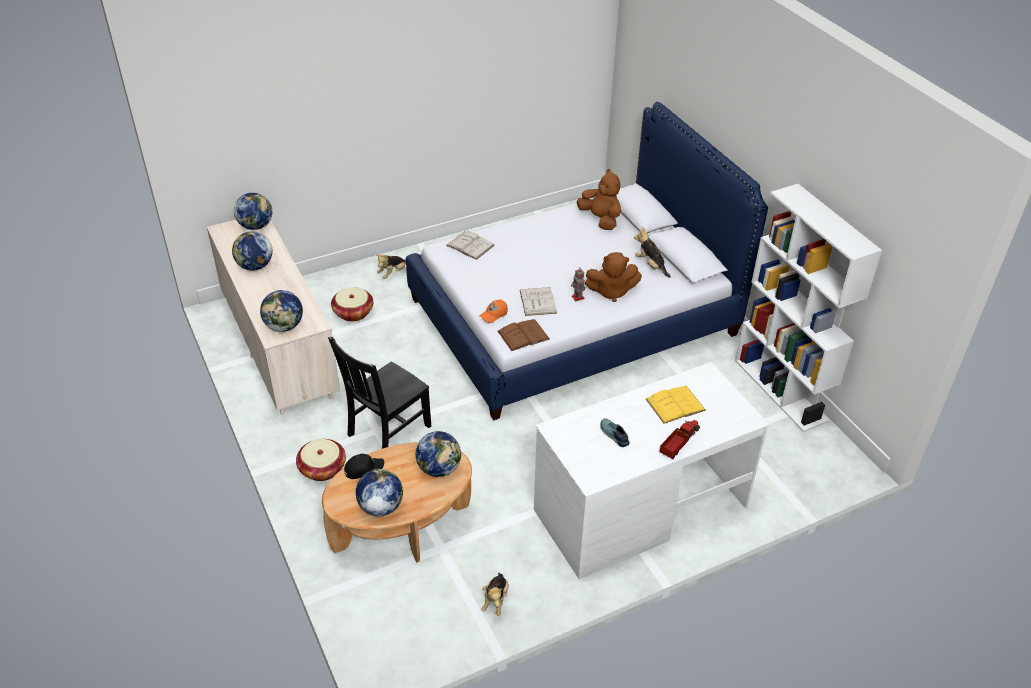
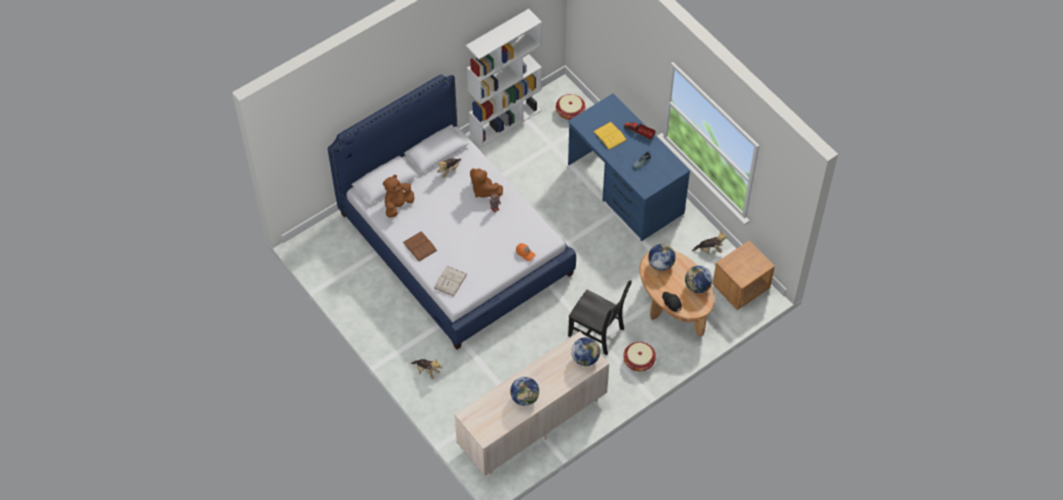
camera: 100 degrees left, 15 degrees up
(256, 226) = (475, 414): globe -> none
(353, 312) = (480, 386): basket -> basket (570, 112)
(406, 629) = (740, 287): none -> brown nightstand
(523, 335) = (541, 233): brown book -> brown book (420, 246)
(538, 301) = (504, 230): white book -> none
(611, 291) = (484, 190): brown plush toy -> brown plush toy turned 150 degrees clockwise
(639, 508) = (625, 189): white desk -> blue desk

